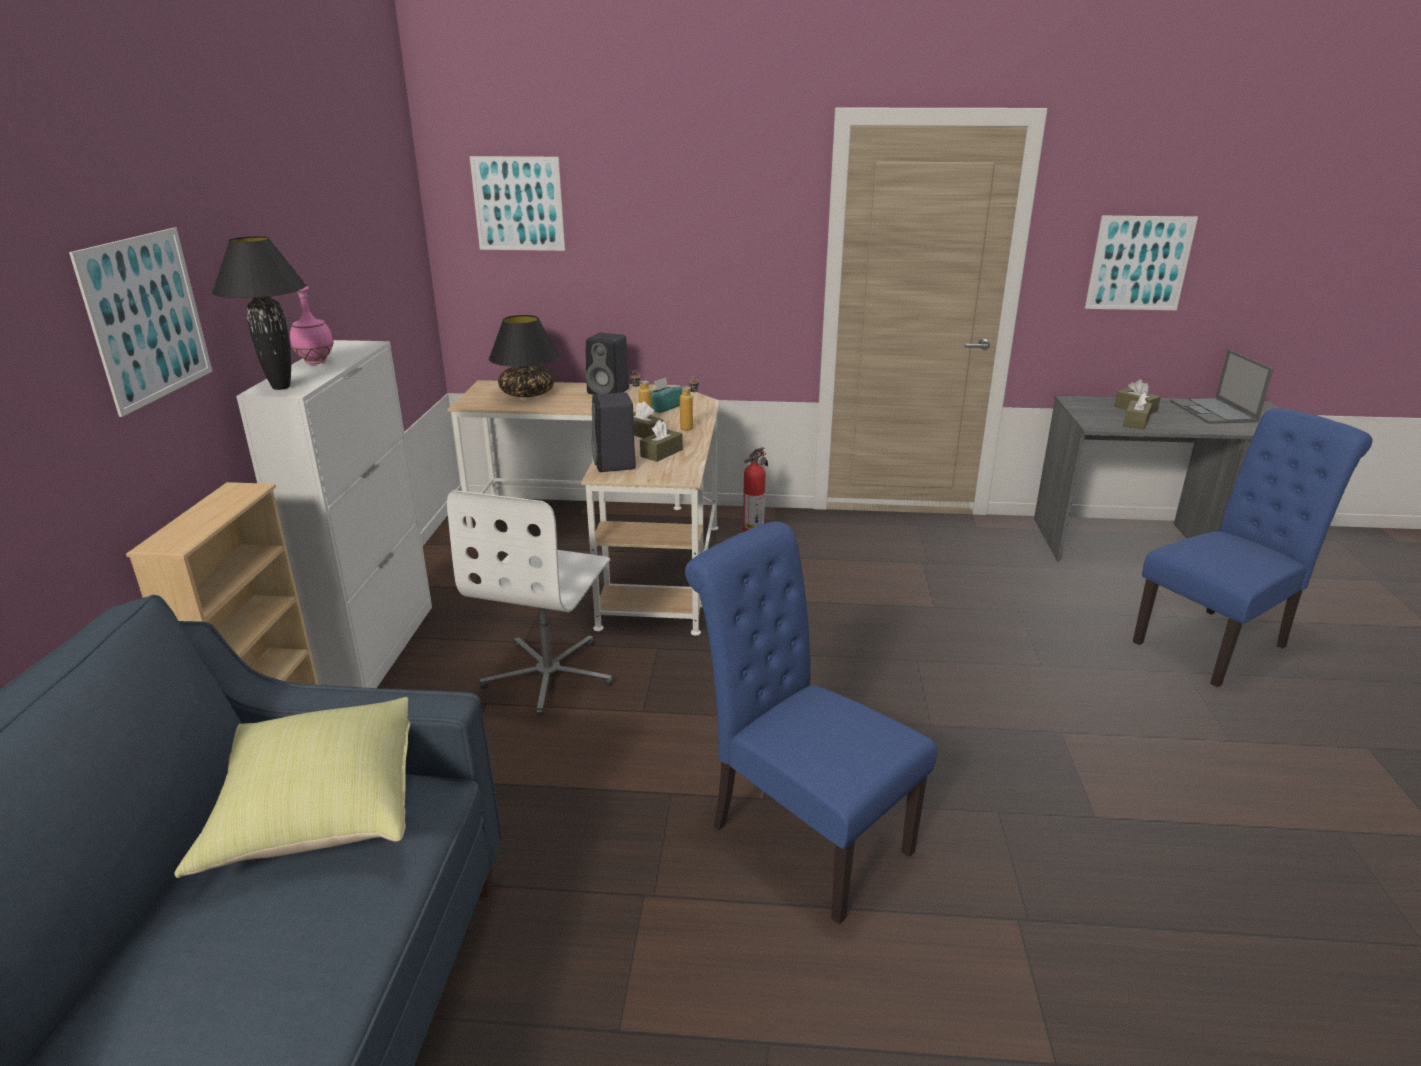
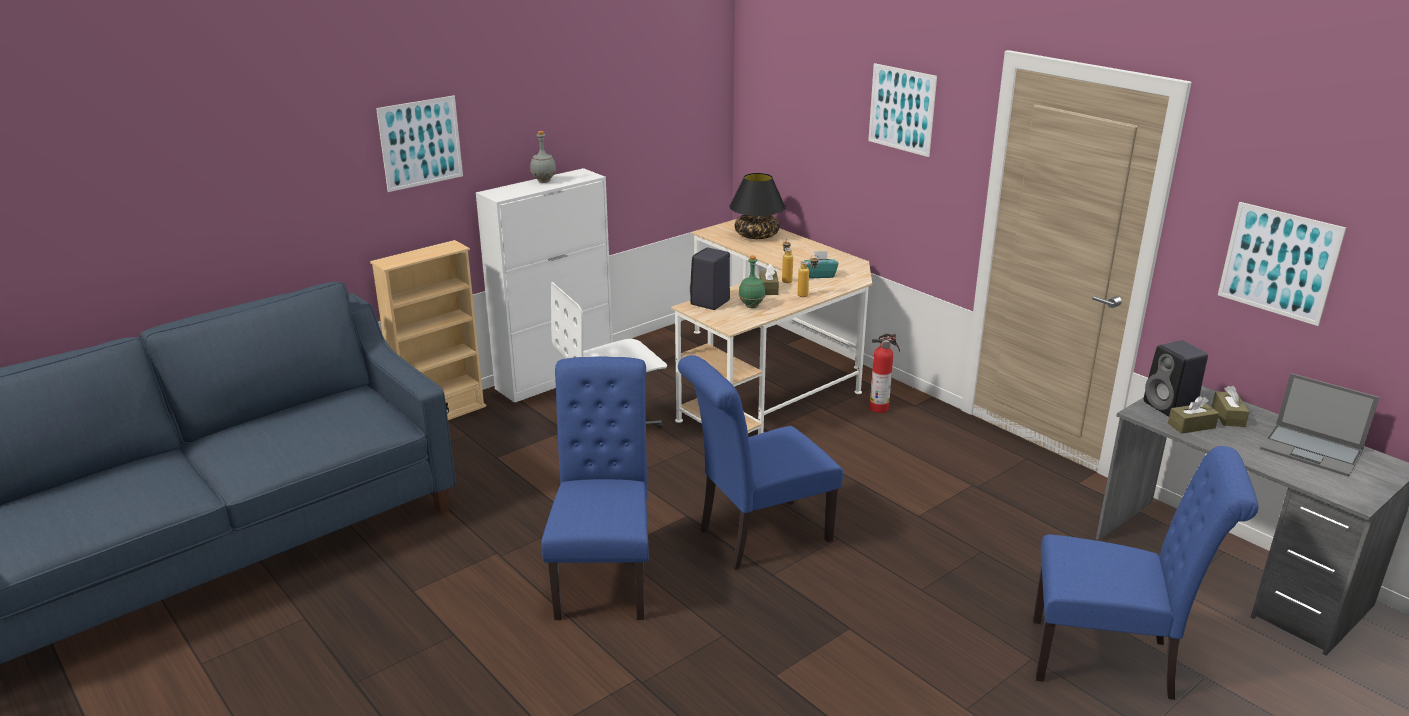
camera: 45 degrees right, 0 degrees up
(282, 387) = (500, 193): black table lamp -> none
(316, 362) = (543, 181): pink bottle -> grey bottle
(318, 809) = (353, 410): yellow pillow -> none
(518, 204) = (786, 87): picture -> picture (901, 109)
(610, 391) = (811, 251): black speaker -> black speaker (1171, 407)
(661, 453) = (751, 306): brown tissue box -> green bottle
(858, 699) = (757, 537): none -> blue chair
(1213, 411) = (1312, 450): laptop -> laptop turned 90 degrees counterclockwise

